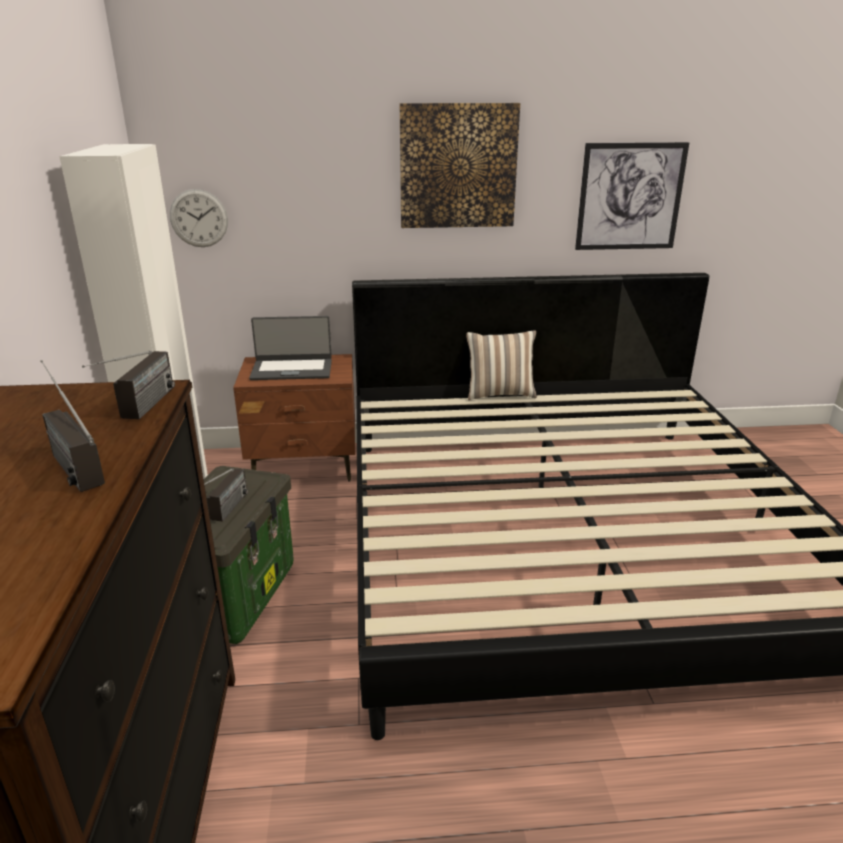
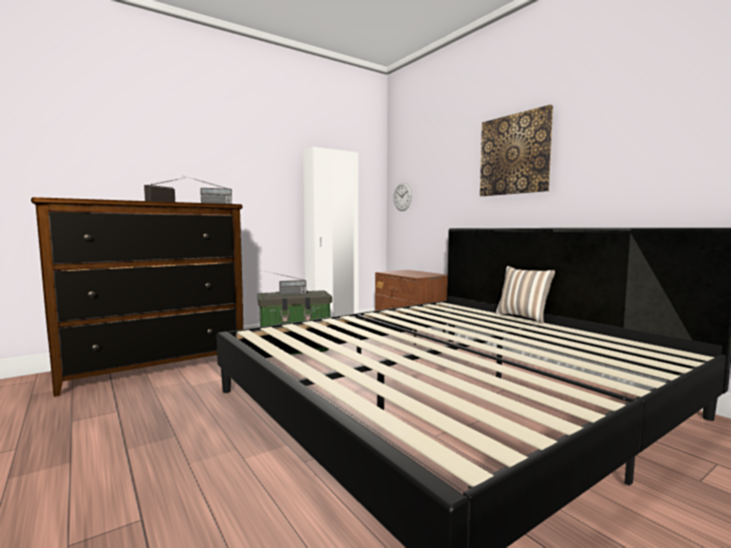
camera: 60 degrees right, 20 degrees down
(292, 369) = (410, 273): laptop -> none
(630, 197) = (650, 160): picture -> none

